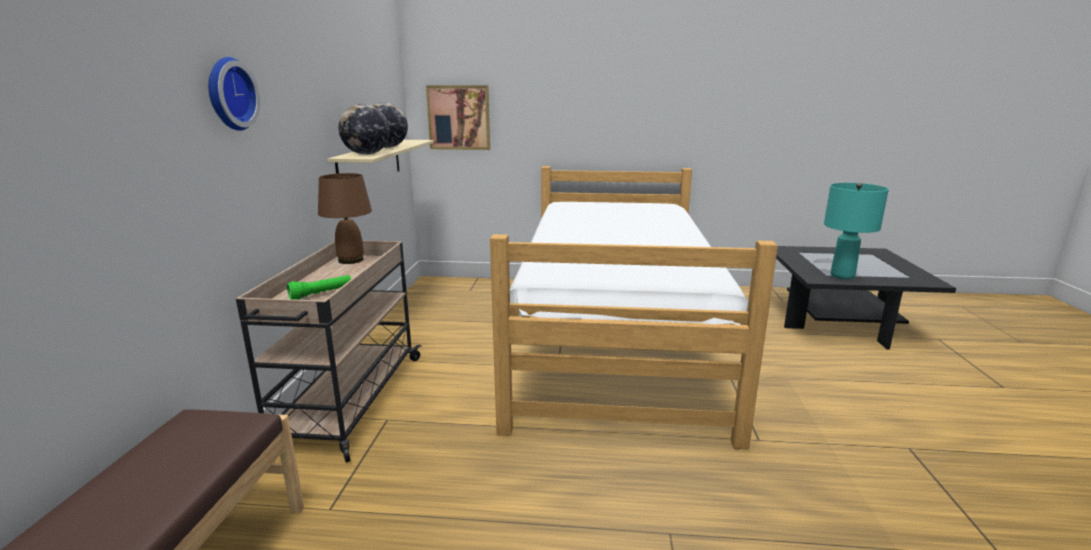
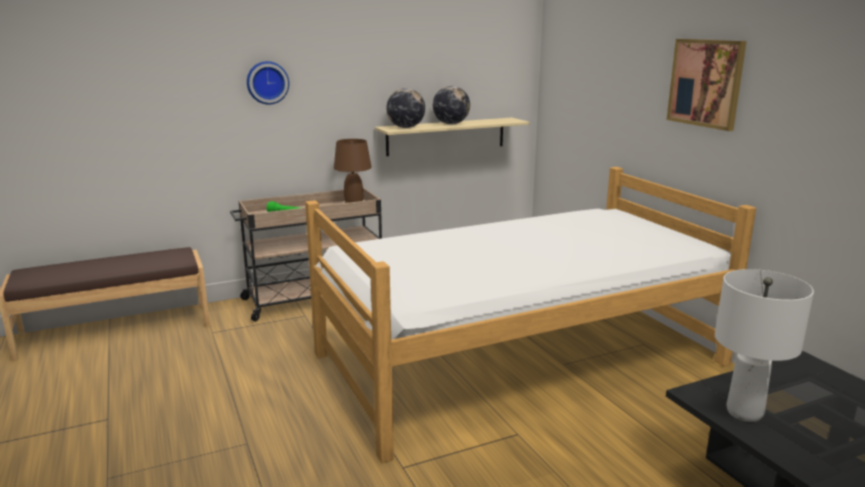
camera: 60 degrees right, 0 degrees up
(459, 117) = (567, 102): picture -> picture (705, 83)
(843, 276) = (744, 413): turquoise table lamp -> white table lamp

